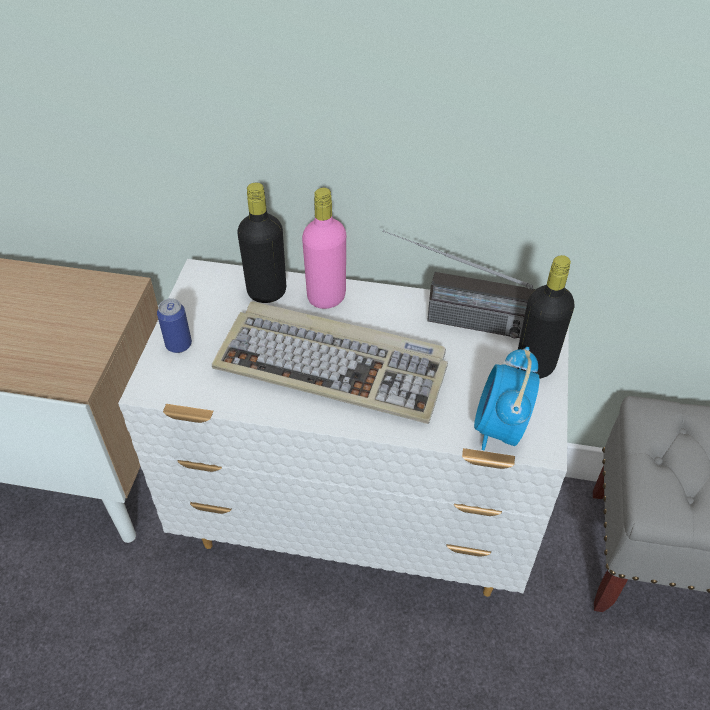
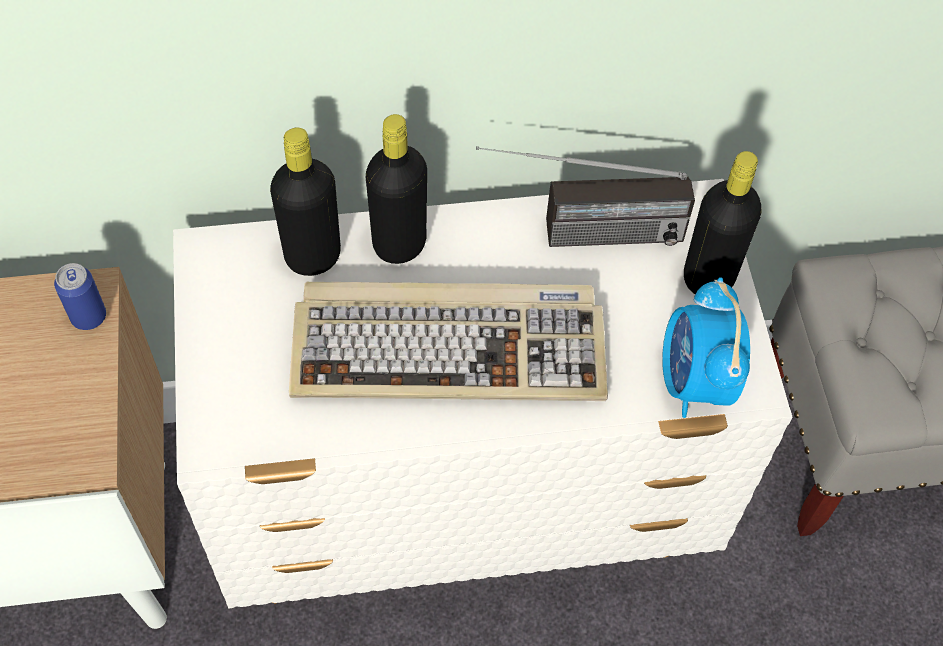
camera: 20 degrees left, 10 degrees up
(179, 345) = (223, 372): can -> can (89, 317)
(326, 297) = (399, 244): pink bottle -> black bottle

